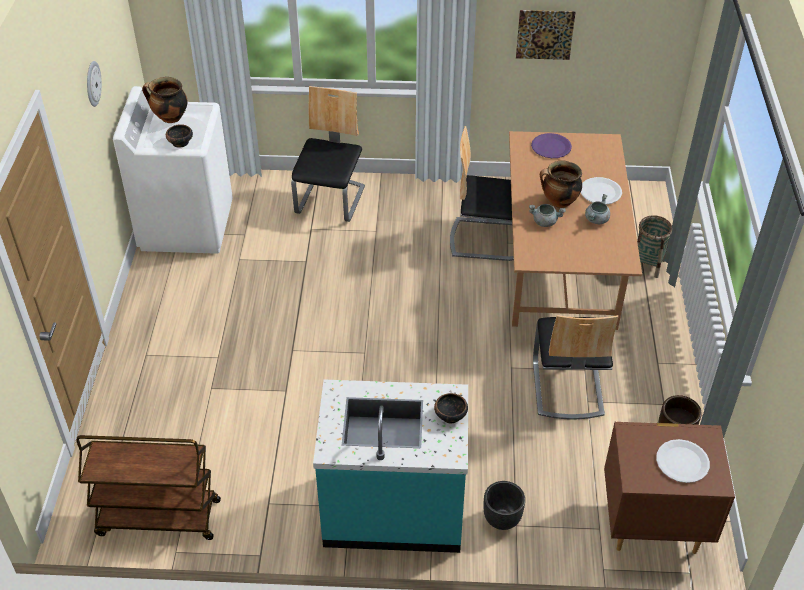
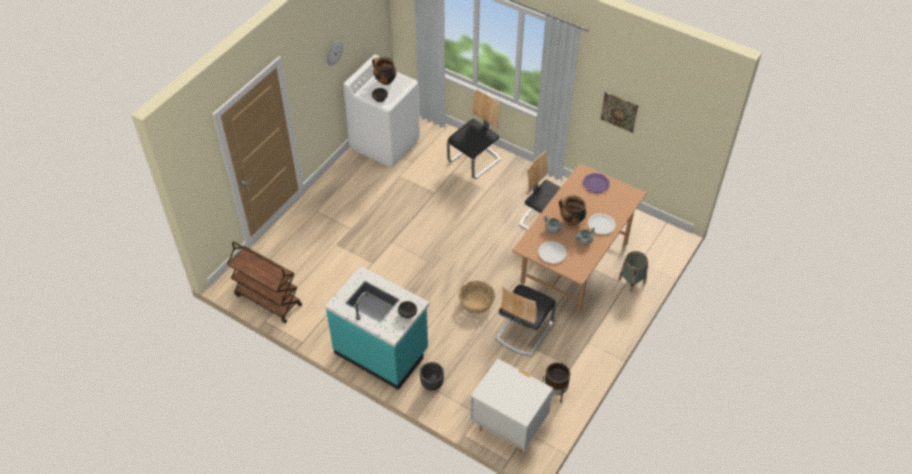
camera: 30 degrees right, 5 degrees up
(475, 378) = (476, 303): none -> basket
(653, 525) = (508, 427): brown nightstand -> white nightstand
(682, 462) = (515, 396): white plate -> white plate (552, 253)

